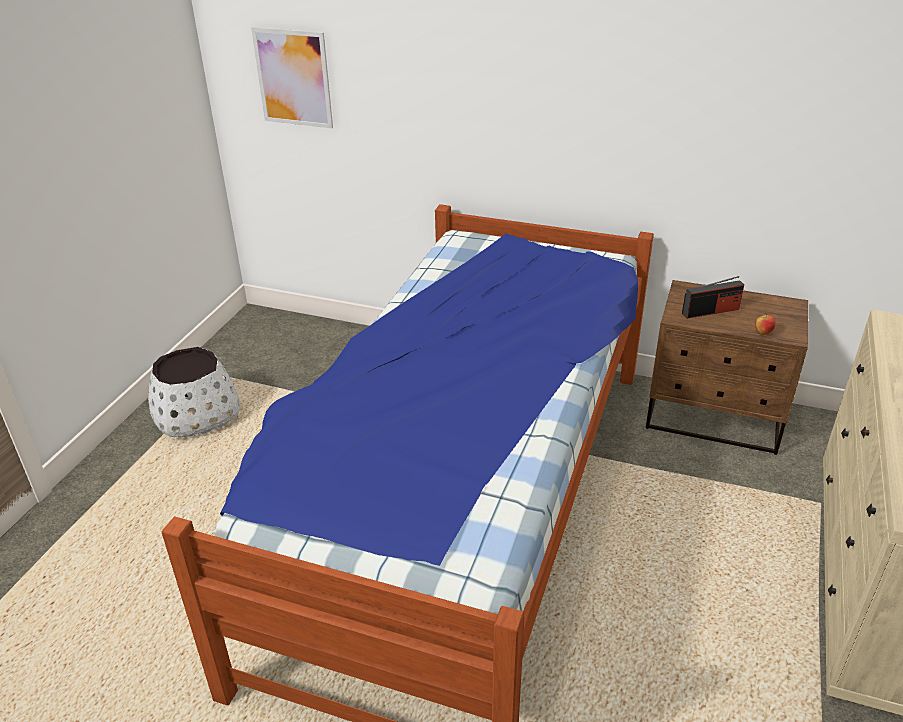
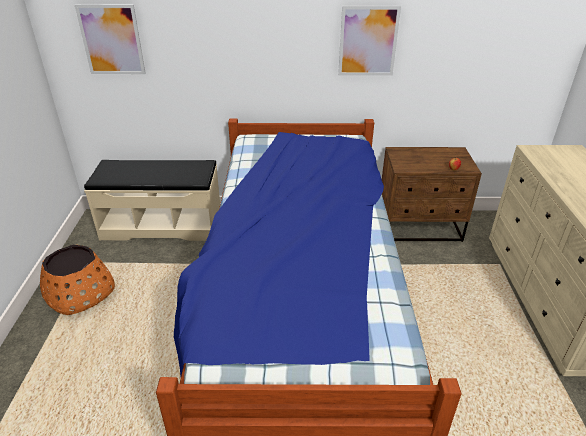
camera: 20 degrees left, 0 degrees up
(196, 414) = (80, 294): white planter -> orange planter
(334, 343) = (162, 225): none -> beige bench
(651, 113) = (368, 41): none -> picture
(710, 311) = (417, 161): radio -> none

